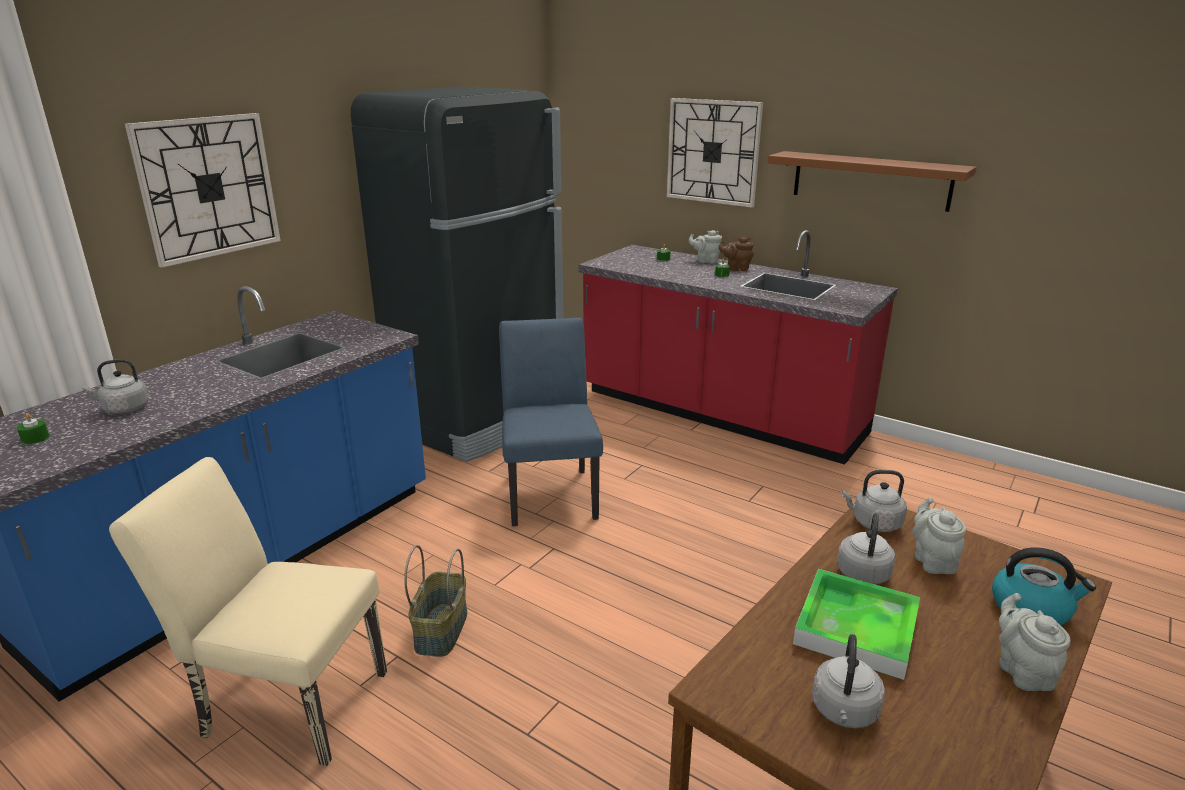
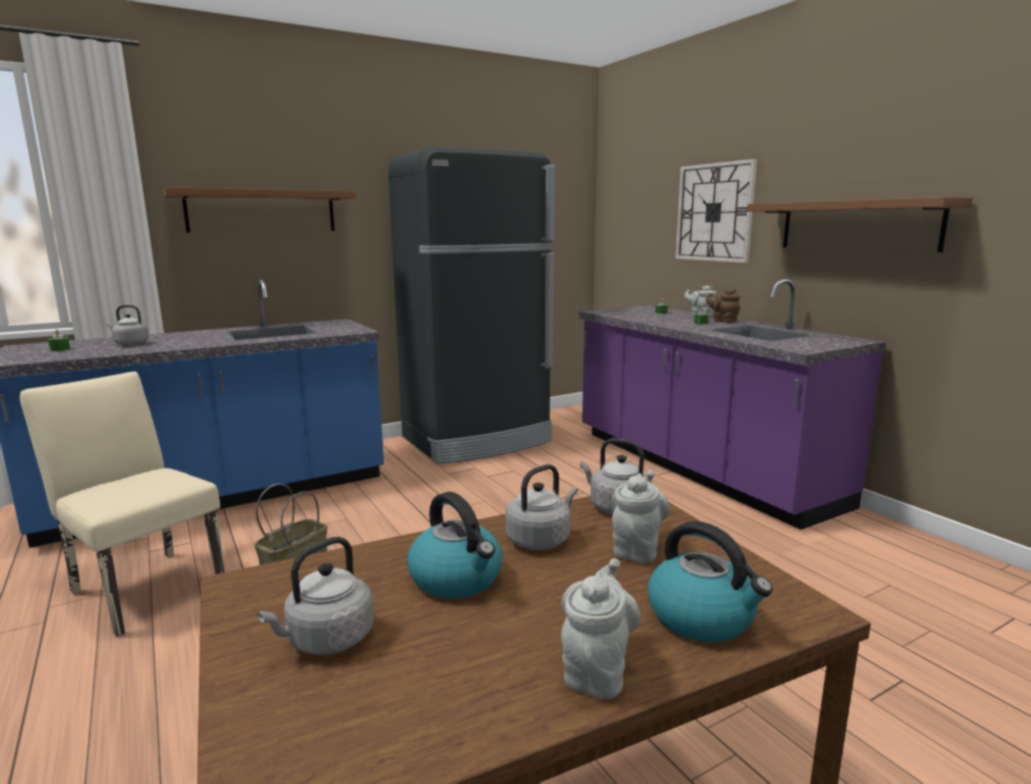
camera: 25 degrees right, 10 degrees down
(208, 187) = (262, 211): wall clock -> brown shelf
(550, 491) = (483, 496): blue chair -> none
(719, 413) = (698, 467): red counter -> purple counter
(856, 628) = (457, 579): tray -> kettle

